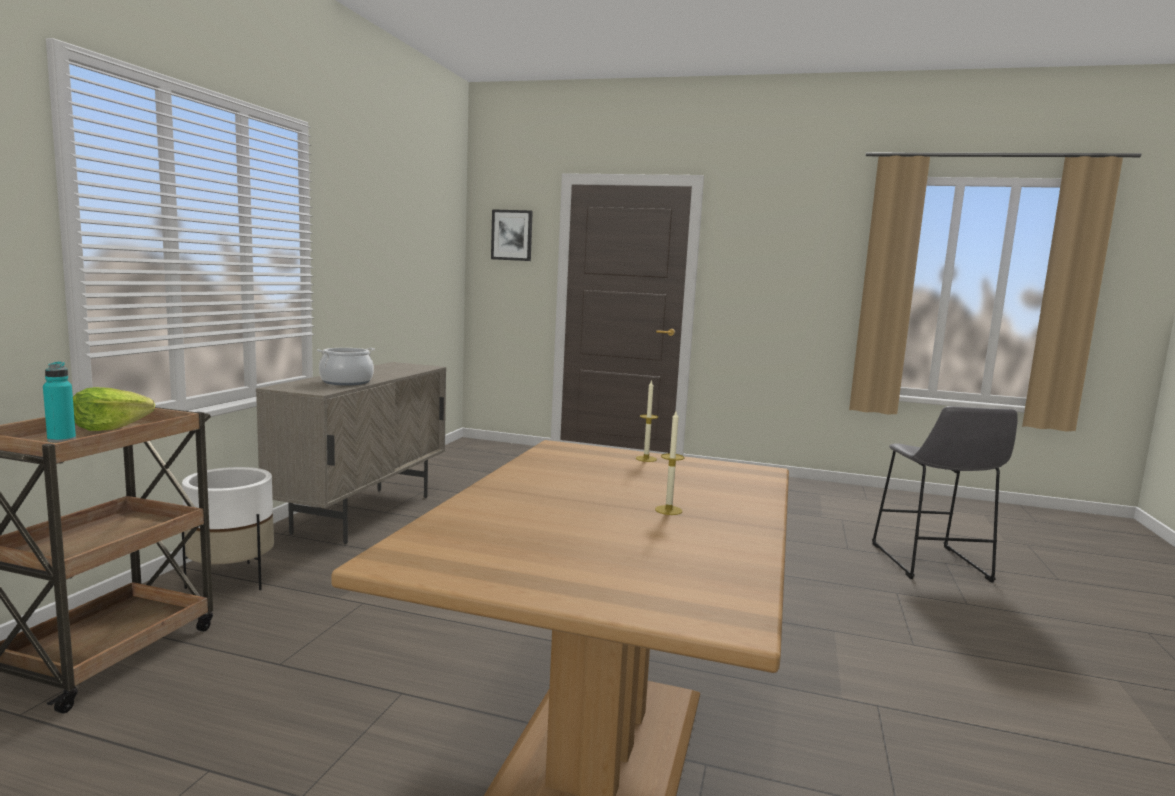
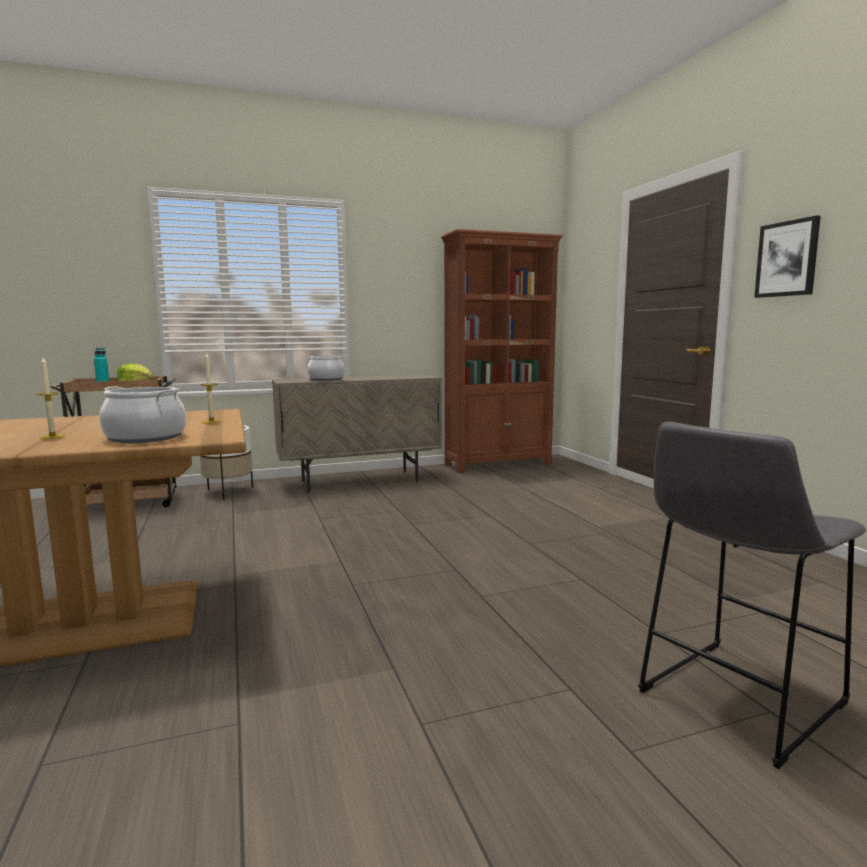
camera: 55 degrees right, 0 degrees up
(444, 459) = (498, 464): none -> brown bookcase
(512, 235) = (590, 263): picture -> picture (787, 259)
(730, 486) = (145, 438): none -> cooking pot

